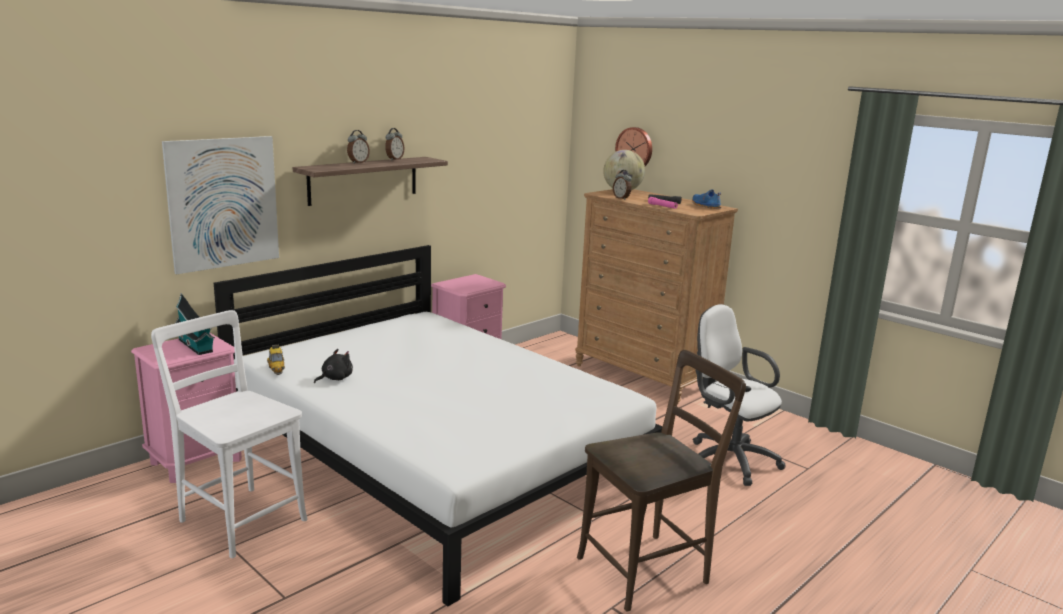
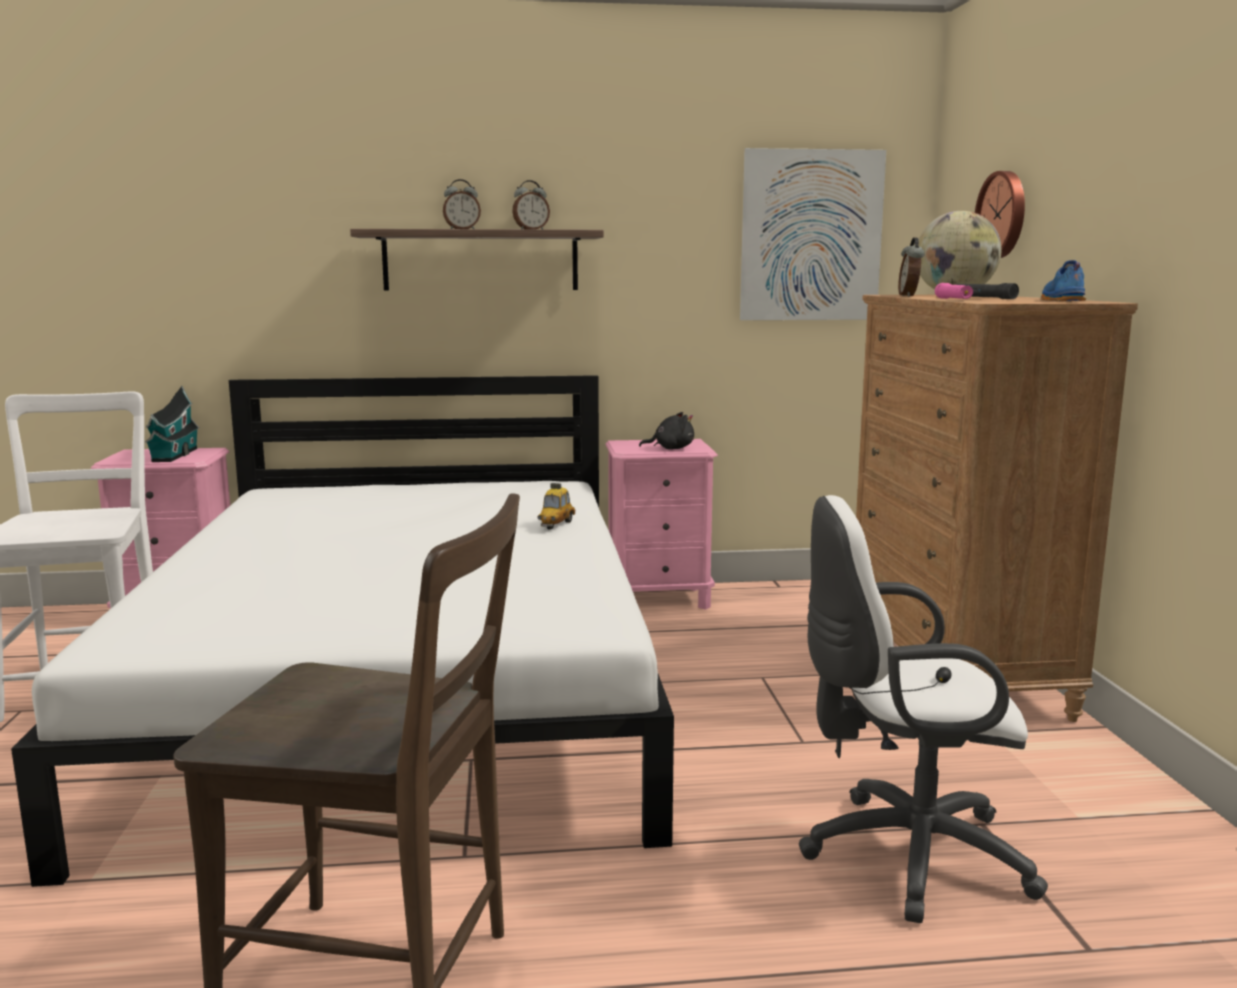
camera: 40 degrees right, 5 degrees down
(223, 203) = (253, 273): picture -> picture (811, 236)
(276, 370) = (248, 504): toy car -> toy car (556, 525)
(335, 378) = (278, 522): black plush toy -> black plush toy (671, 448)
(728, 458) = (903, 855): white office chair -> white office chair turned 90 degrees counterclockwise

